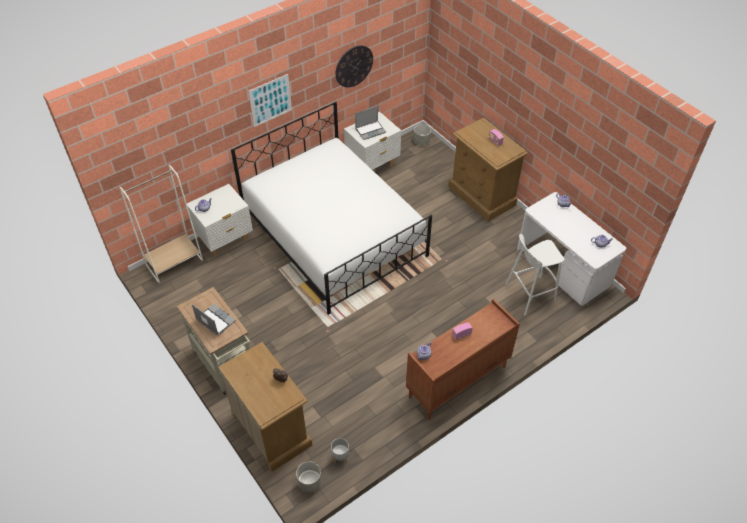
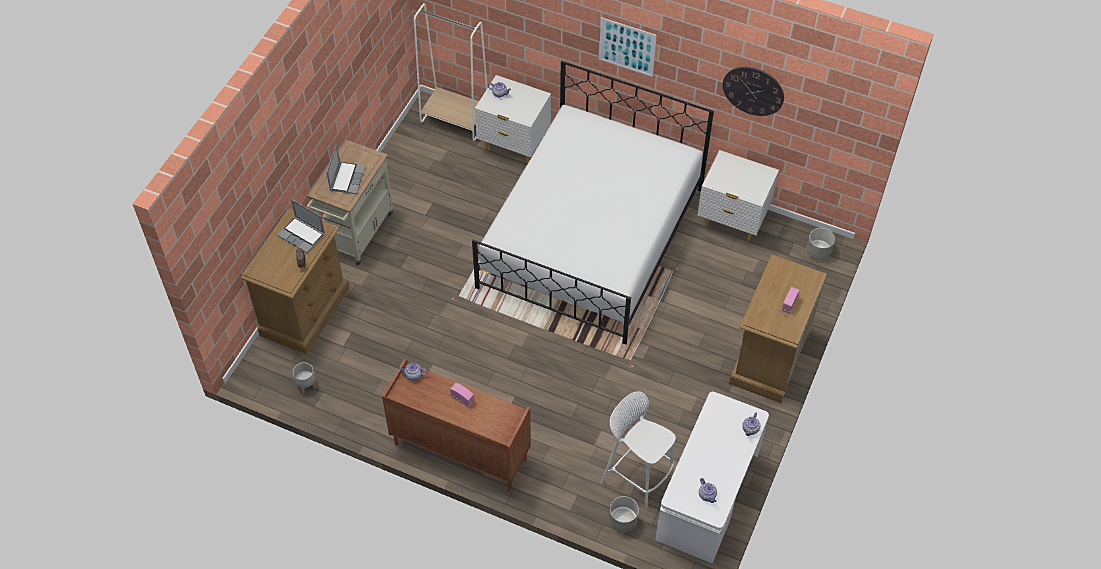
camera: 60 degrees right, 5 degrees up
(309, 482) = (265, 372): grey planter -> grey planter (622, 521)
(370, 130) = (736, 177): laptop -> laptop (302, 235)

